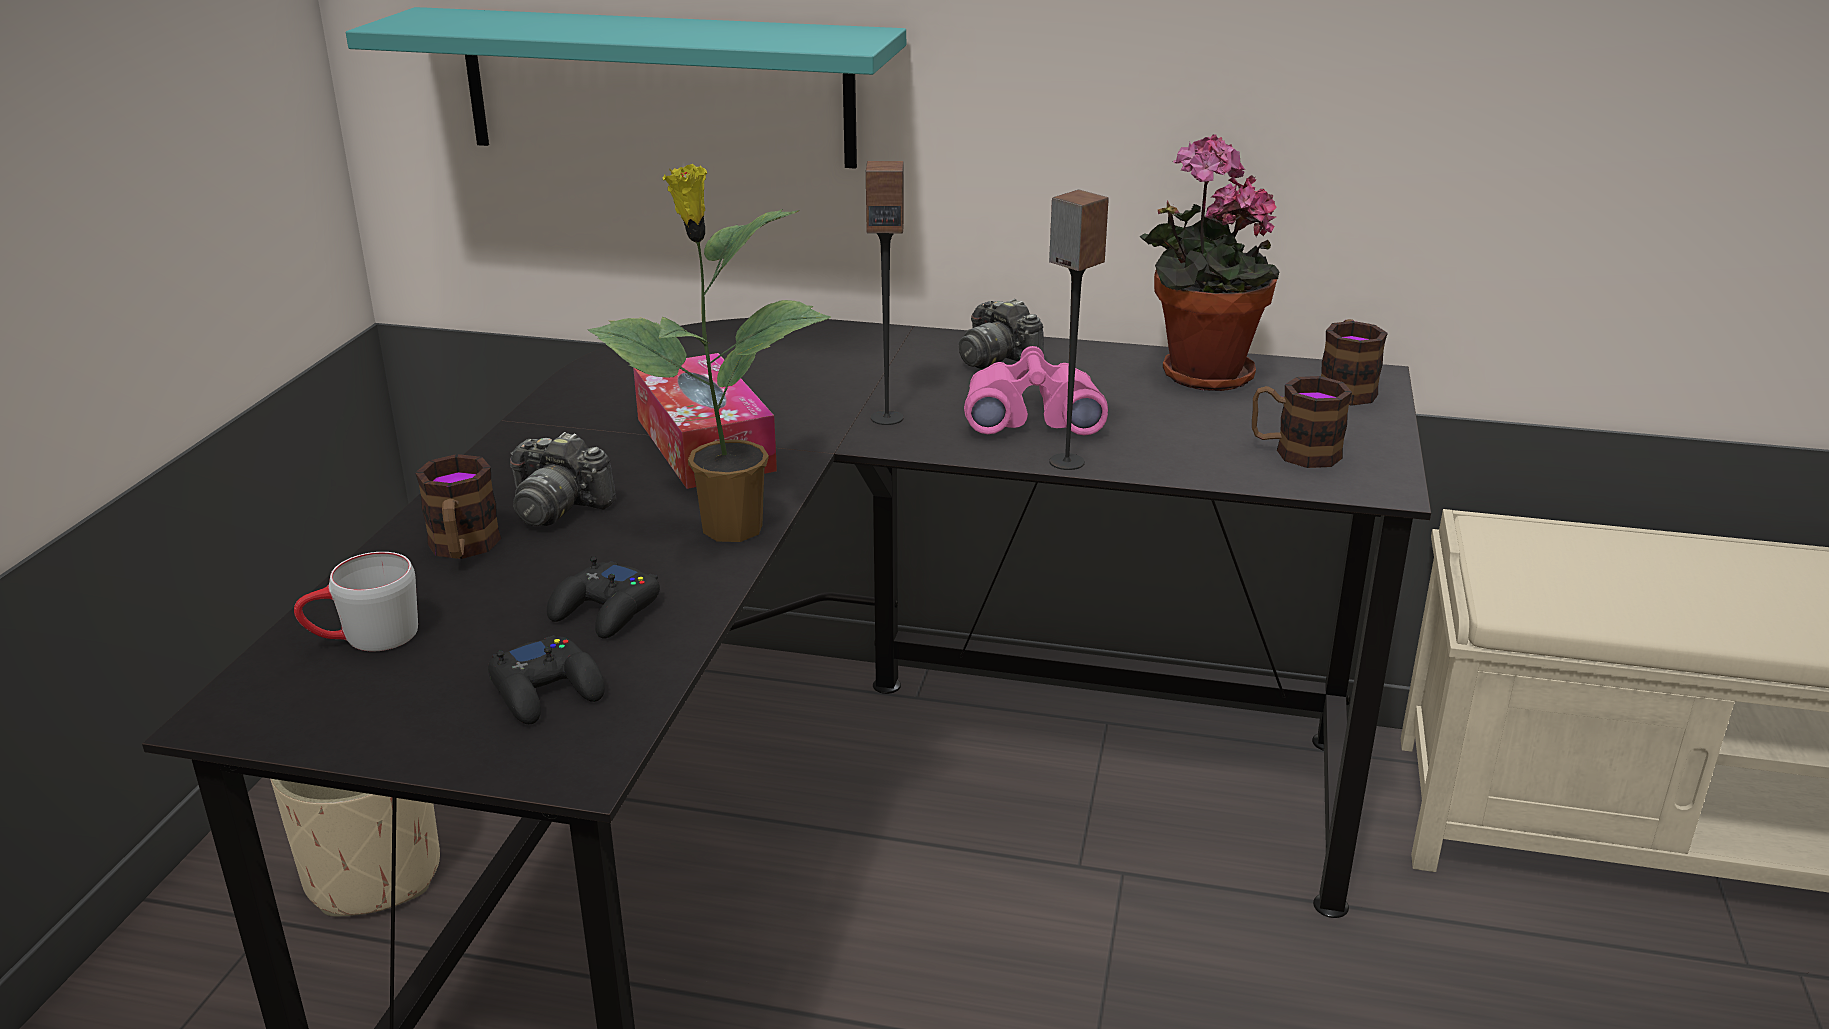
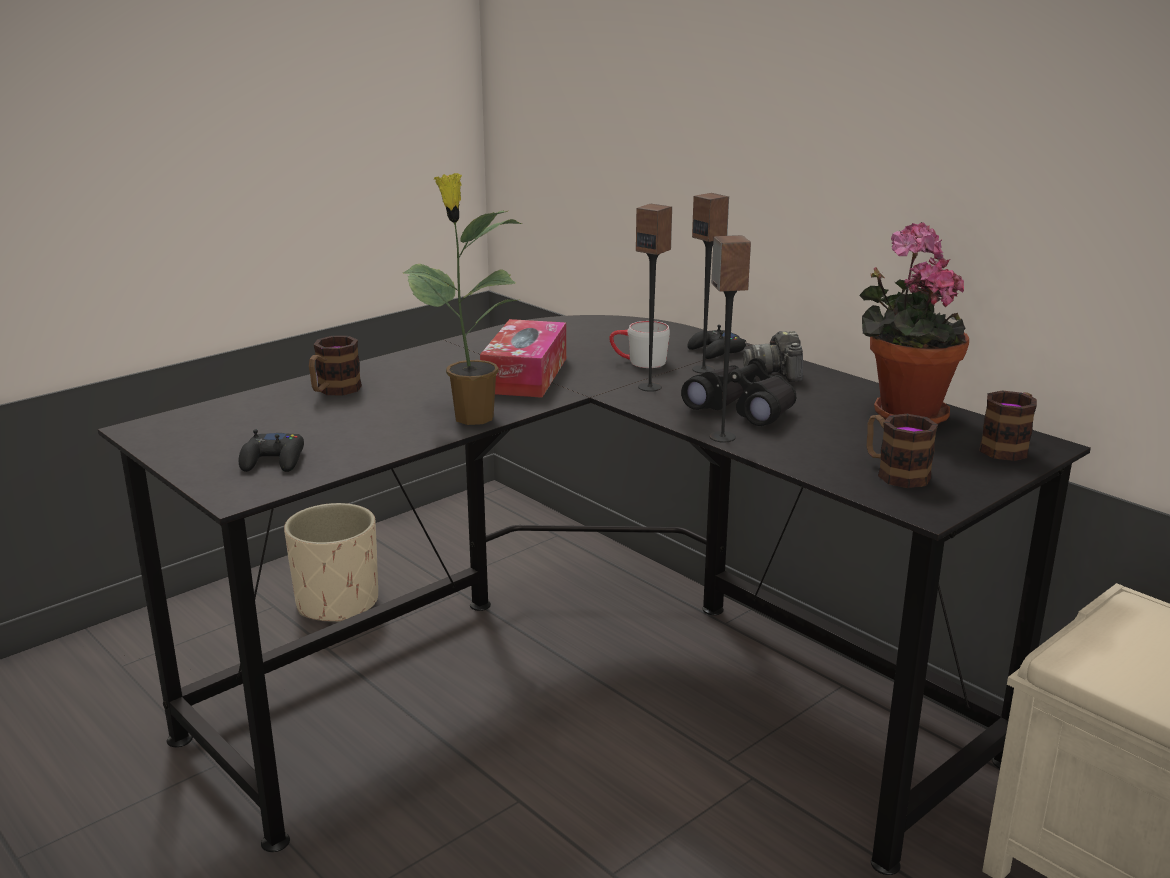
camera: 35 degrees right, 5 degrees down
(364, 638) = (235, 415): grey mug -> grey mug (639, 362)
(557, 506) = (405, 384): camera -> none
(606, 611) = (353, 436): black game controller -> black game controller (716, 351)
(657, 87) = (630, 156): turquoise shelf -> none
(913, 376) = (704, 369): none -> speaker
(1032, 416) = (743, 408): pink binoculars -> black binoculars

